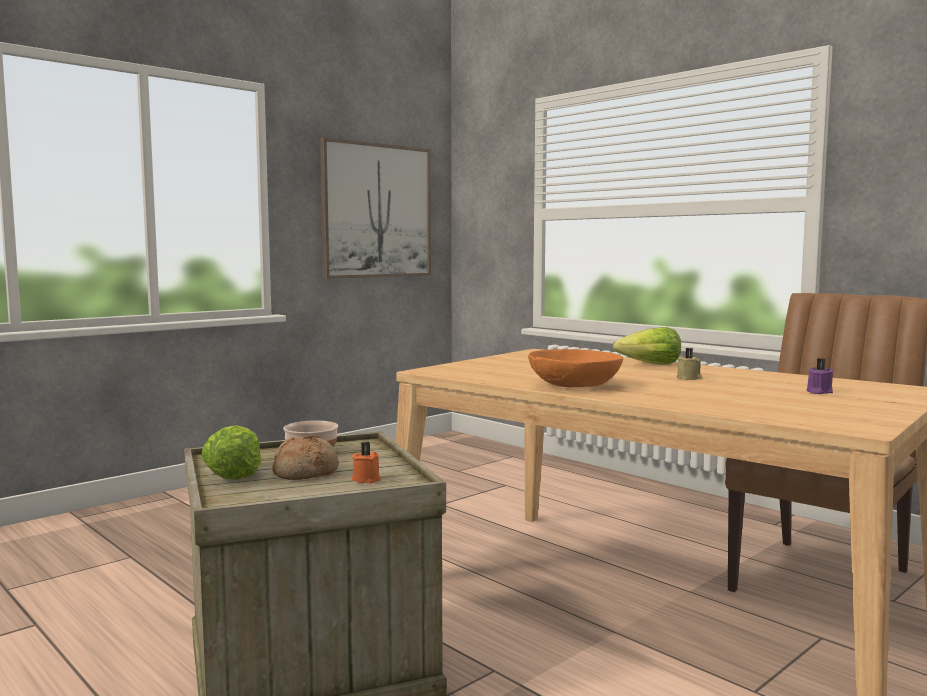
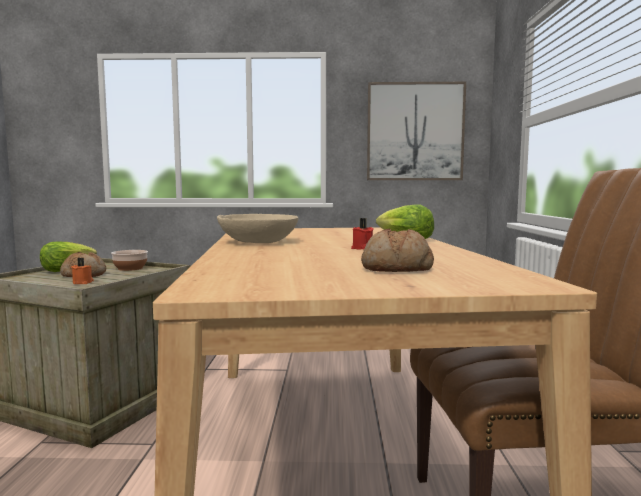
camera: 45 degrees right, 0 degrees up
(575, 385) = (258, 242): orange bowl -> beige bowl
(689, 378) = (363, 248): beige candle -> red candle
(818, 392) = (396, 269): purple candle -> bread

